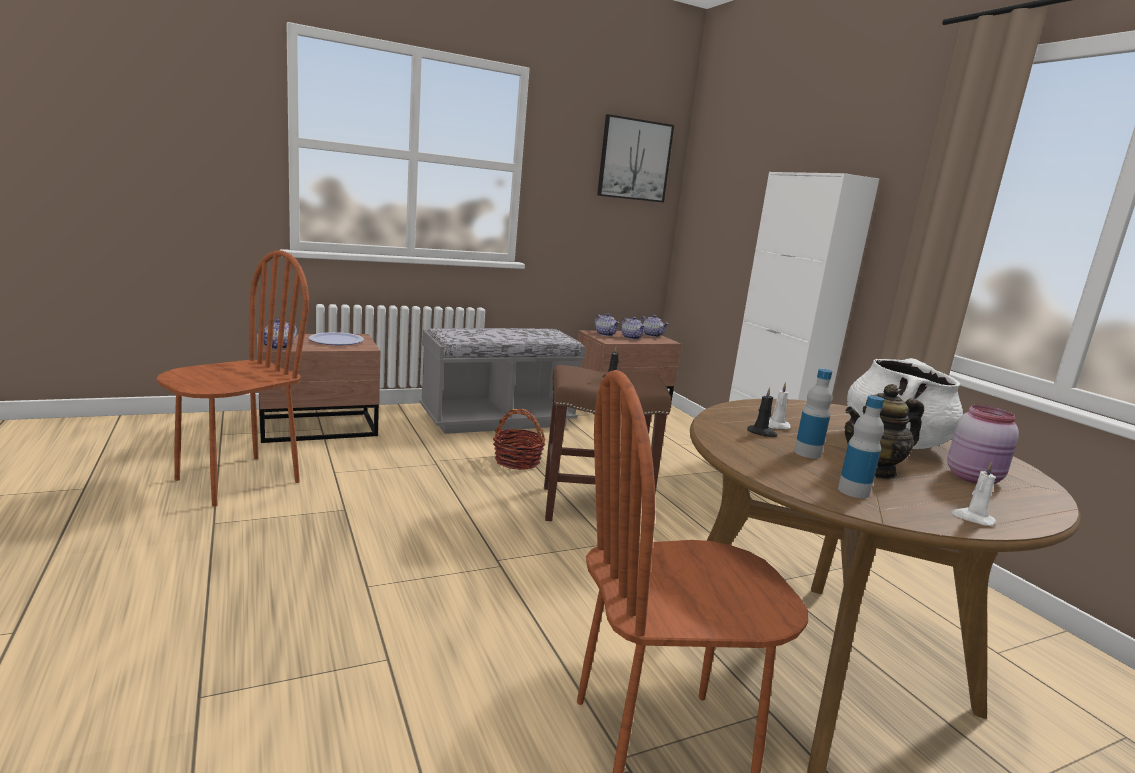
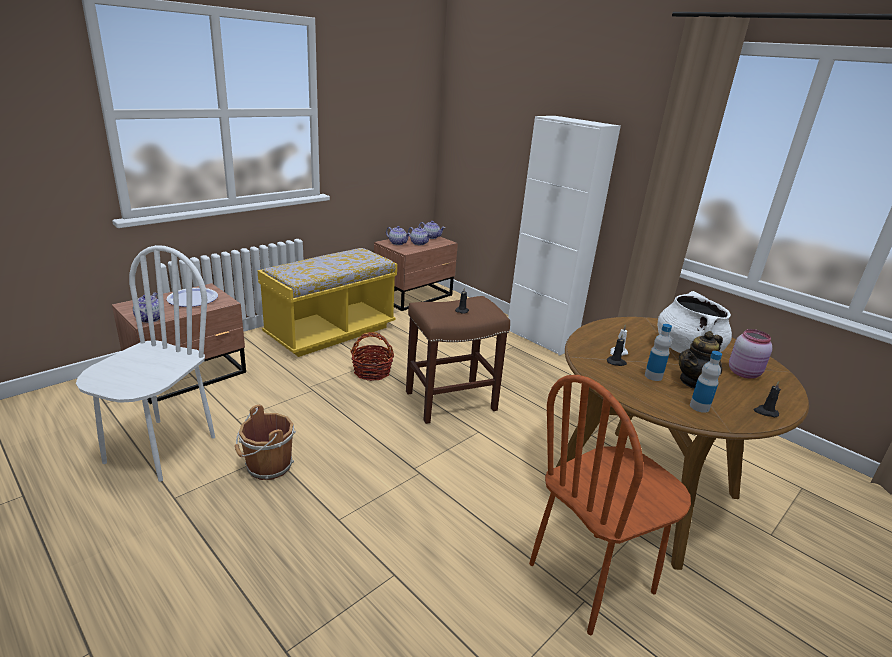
camera: 20 degrees left, 10 degrees up
(237, 480) = (160, 449): brown chair -> white chair
(330, 519) = (267, 467): none -> brown bucket
(497, 420) = (331, 332): grey bench -> yellow bench
(634, 160) = (404, 91): picture -> none
(972, 518) = (765, 412): white candle -> black candle

